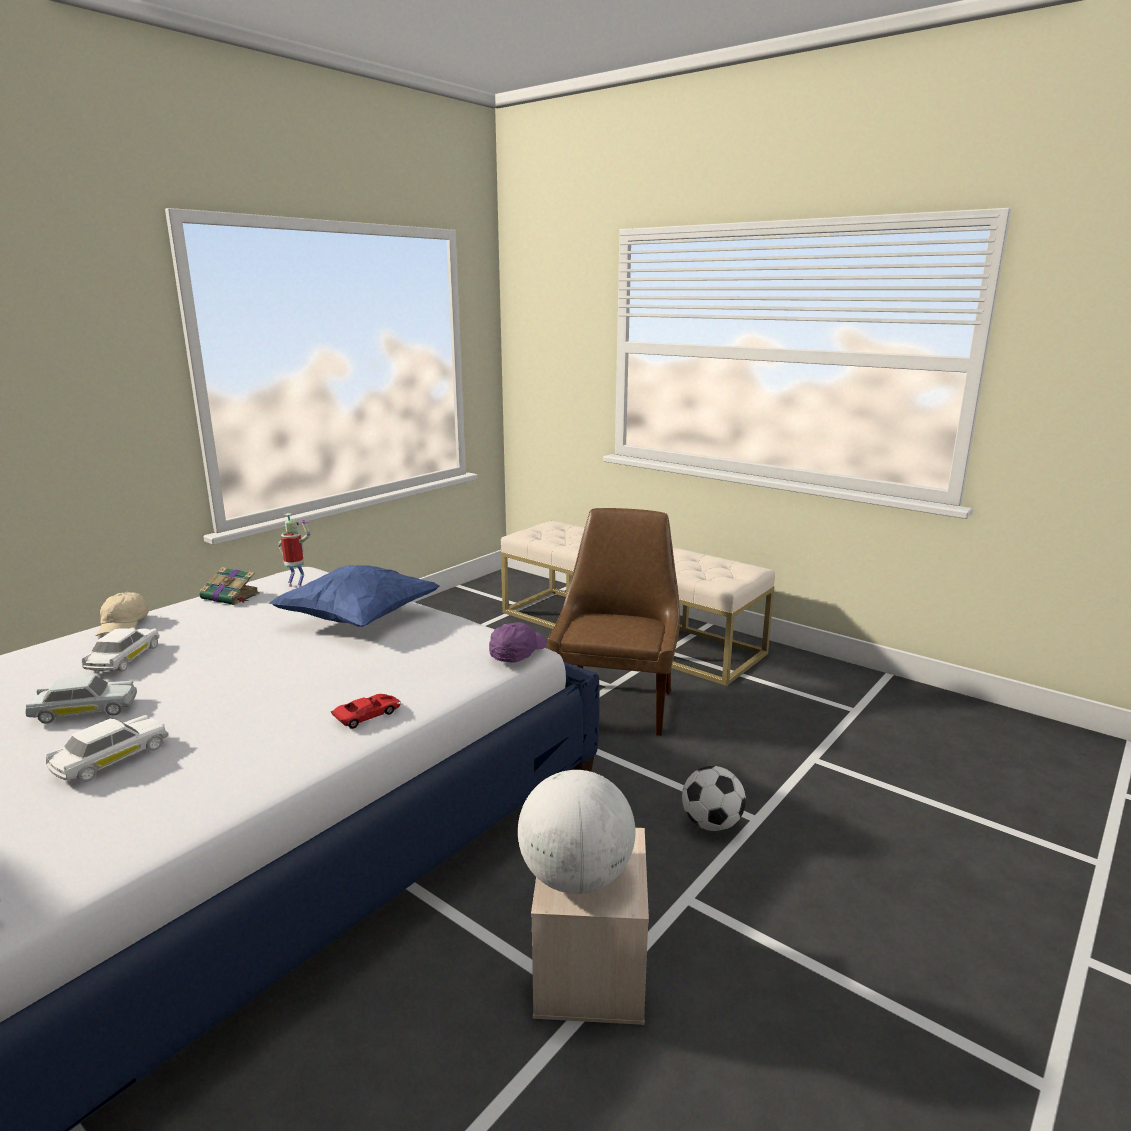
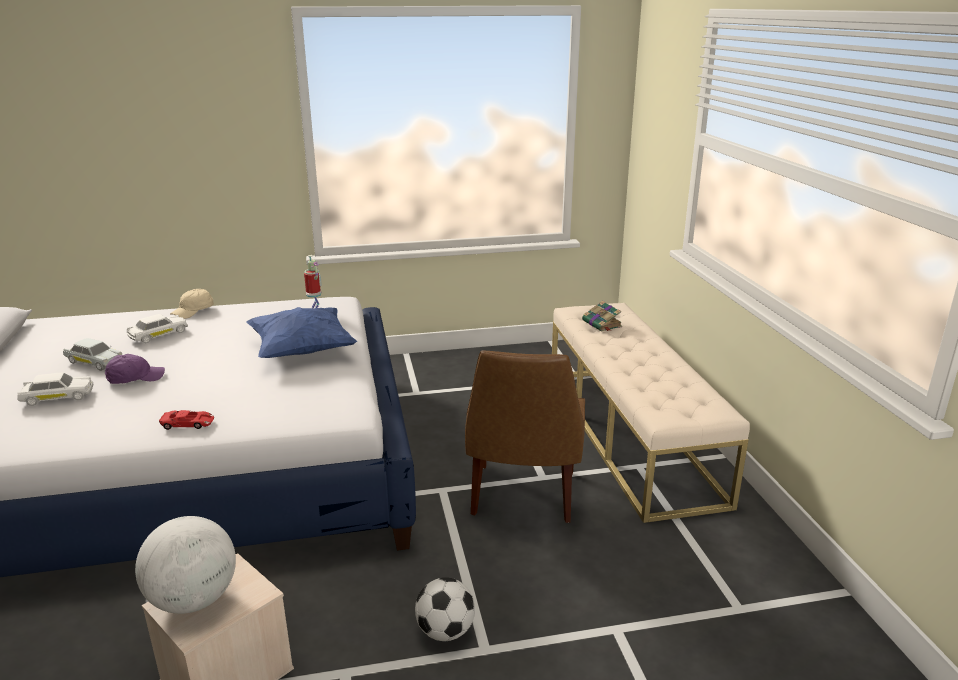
camera: 40 degrees right, 5 degrees up
(231, 596) = (271, 308): book -> book (602, 324)
(517, 653) = (338, 416): purple cap -> purple cap (135, 378)
(617, 705) = (523, 496): brown chair -> brown chair turned 135 degrees clockwise

